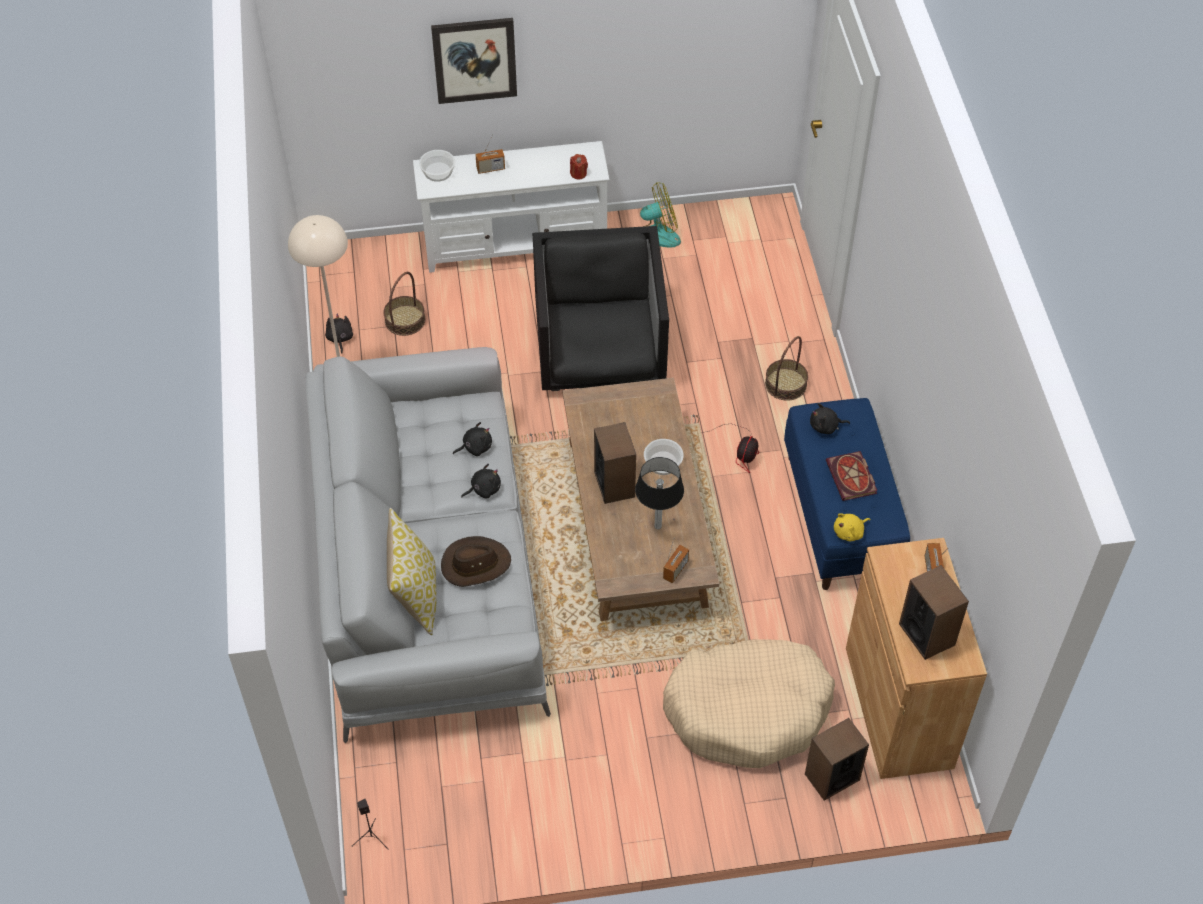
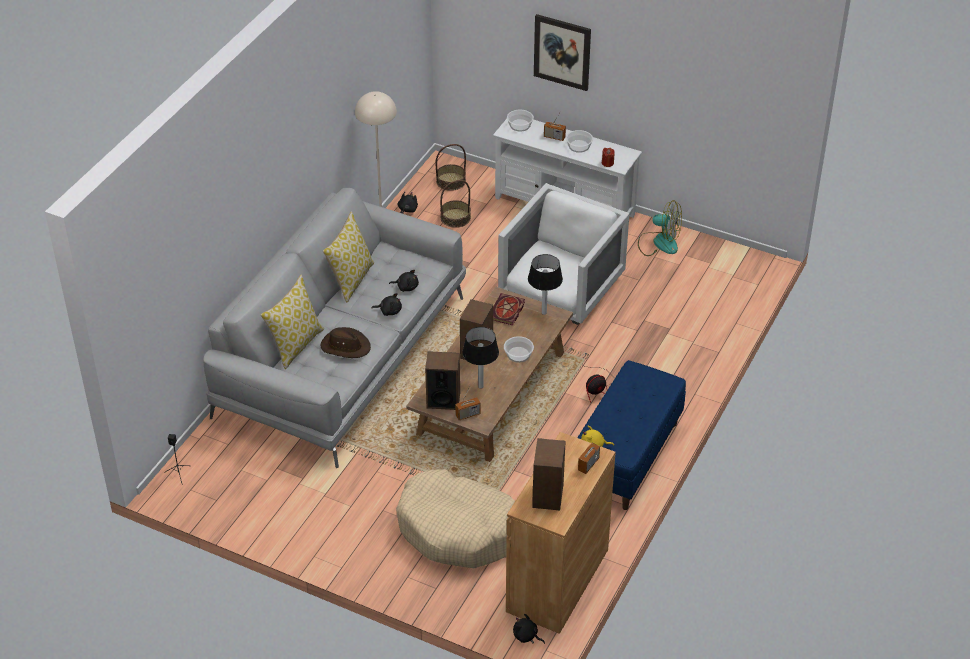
camera: 35 degrees right, 10 degrees down
(403, 472) = (351, 279): none -> pillow
(528, 167) = (579, 146): none -> bowl
(600, 350) = (561, 289): black armchair -> white armchair
(644, 395) = (543, 313): none -> table lamp
(786, 384) = (666, 365): basket -> basket (451, 181)
(825, 426) = (639, 381): black plush toy -> black plush toy (526, 636)
(831, 777) = (475, 593): speaker -> speaker (443, 400)
(852, 478) = (627, 418): book -> book (507, 311)

